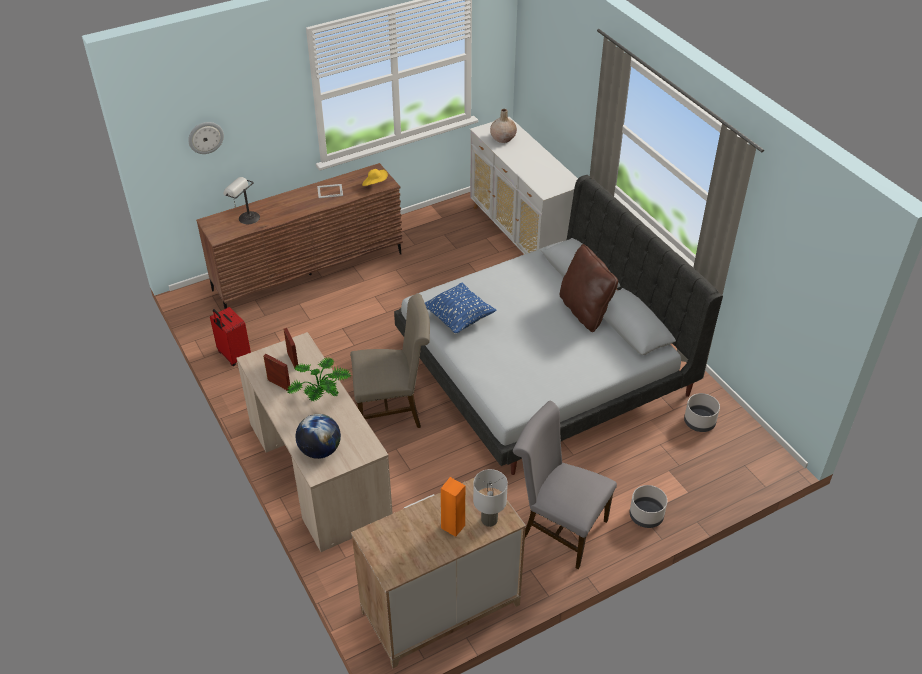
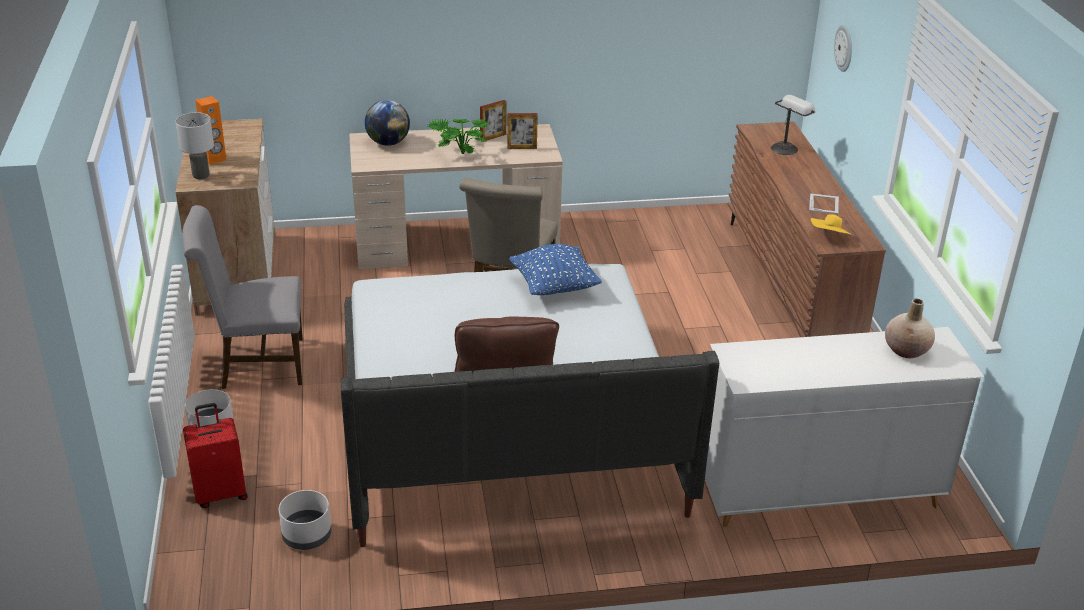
camera: 110 degrees right, 10 degrees down
(233, 356) = (657, 220): red suitcase -> red suitcase (220, 493)
(558, 528) = (256, 364): grey chair -> grey chair turned 150 degrees counterclockwise

